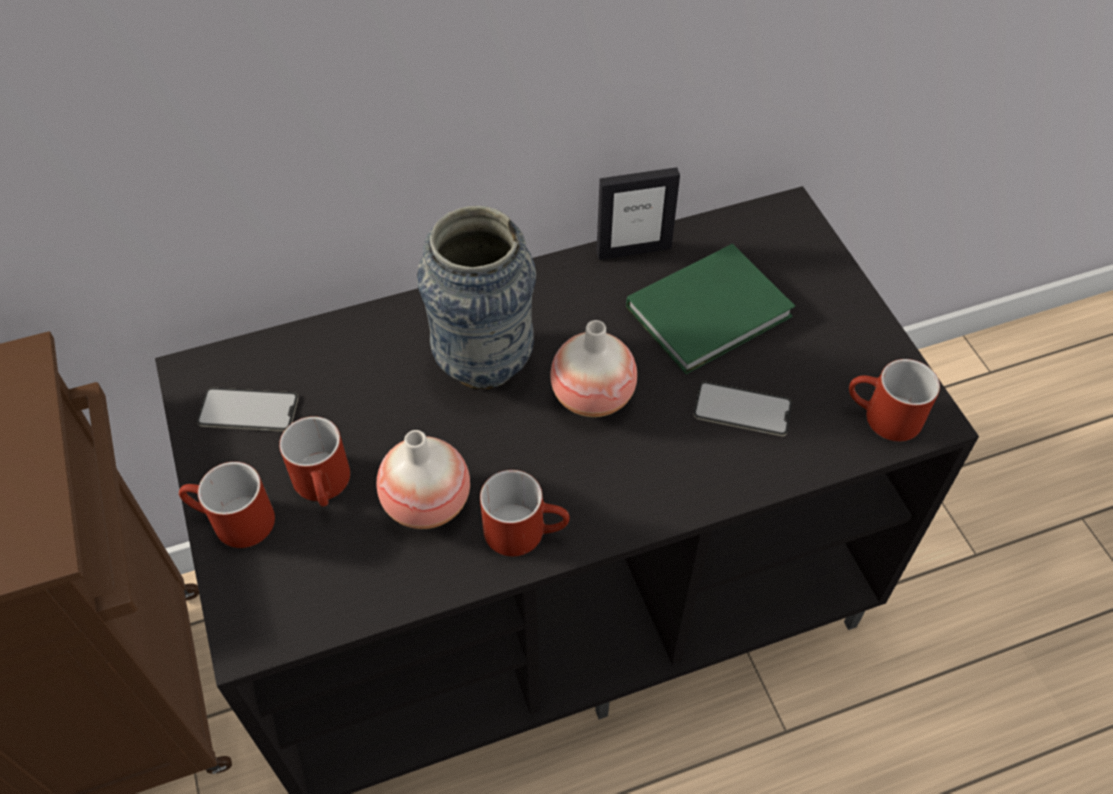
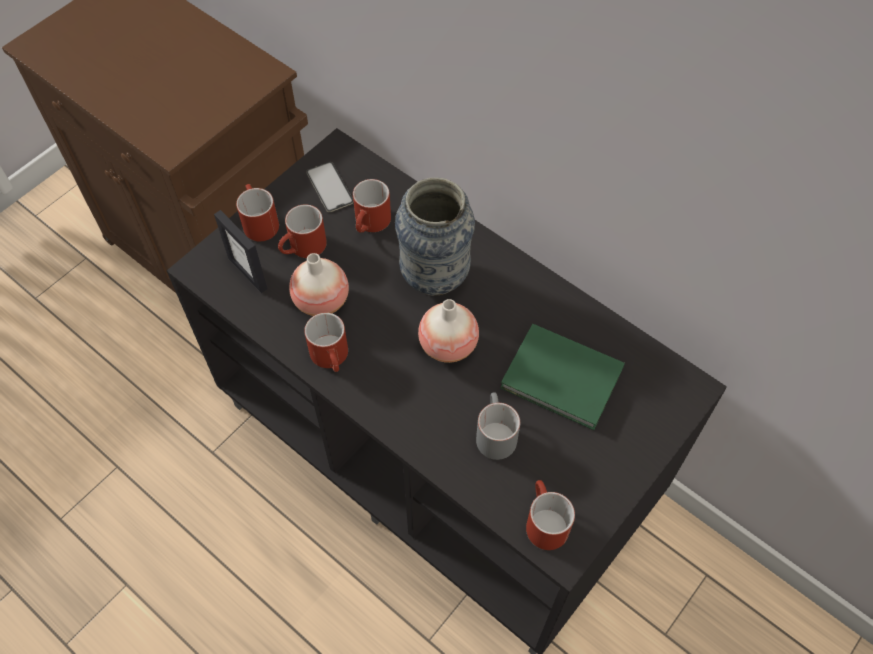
camera: 60 degrees right, 5 degrees up
(349, 391) = (371, 224): none -> red mug
(633, 250) = (584, 311): picture frame -> picture frame (248, 273)
(742, 409) = (493, 433): phone -> grey mug

